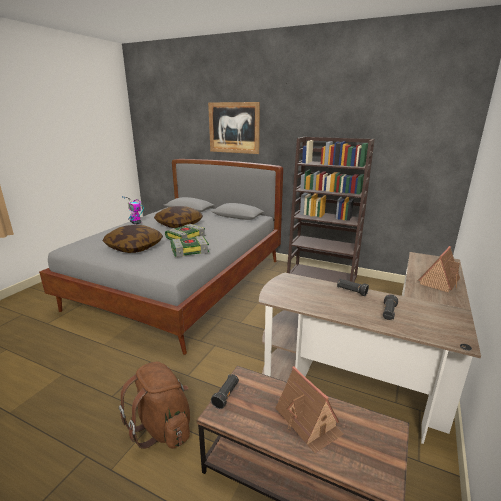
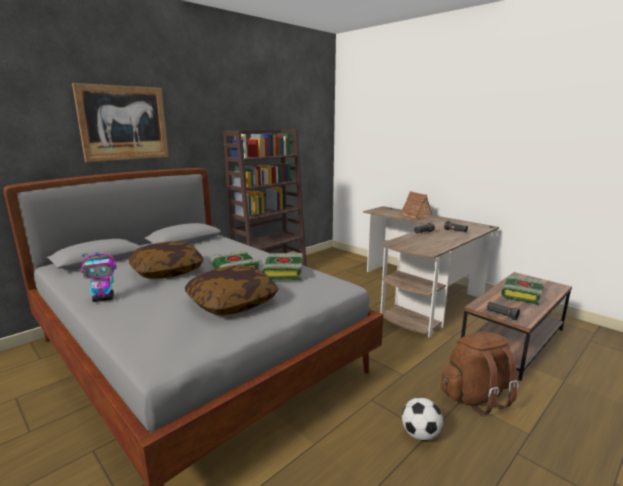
camera: 70 degrees left, 5 degrees down
(111, 391) = (420, 434): none -> football
(308, 421) = (521, 294): toy house -> book

